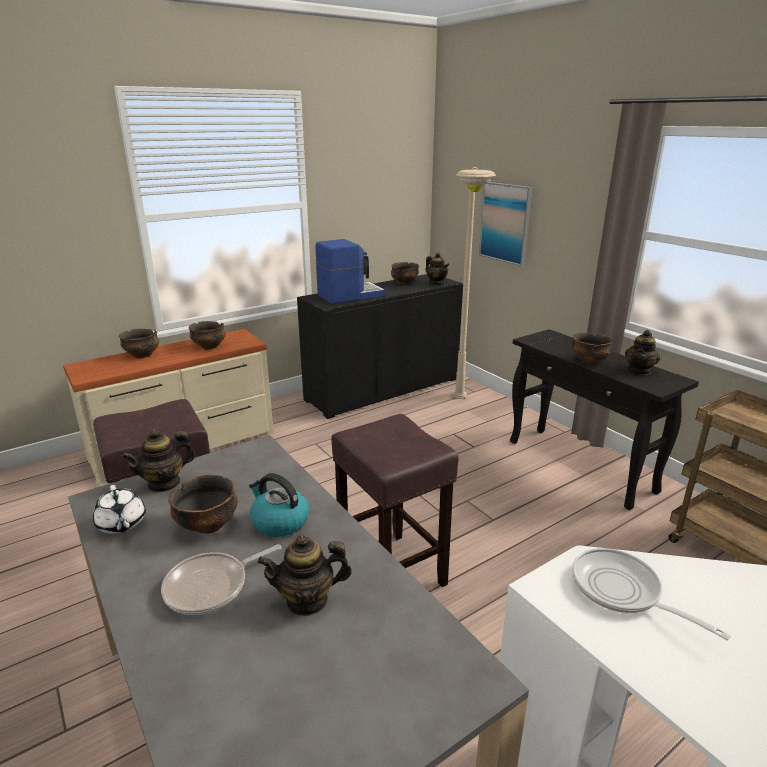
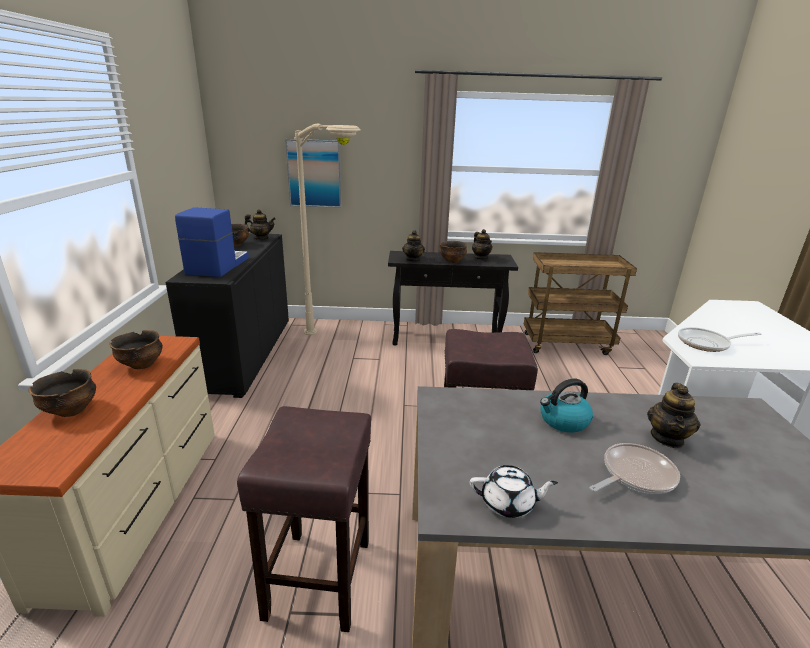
camera: 55 degrees left, 0 degrees up
(164, 483) = (452, 461): teapot -> teapot (413, 259)
(208, 525) = (545, 454): bowl -> none
(211, 586) = (635, 474): frying pan -> frying pan turned 120 degrees counterclockwise

